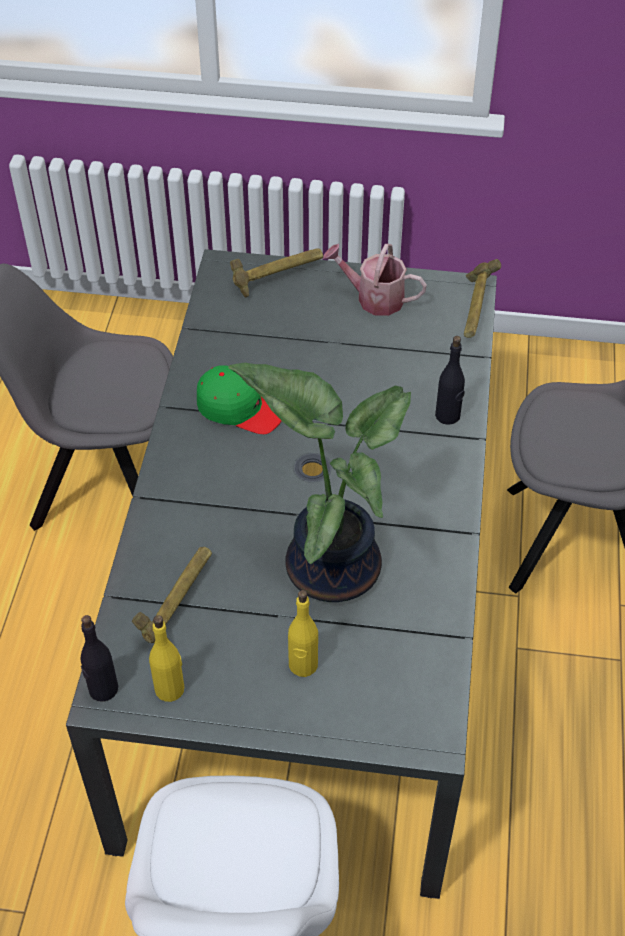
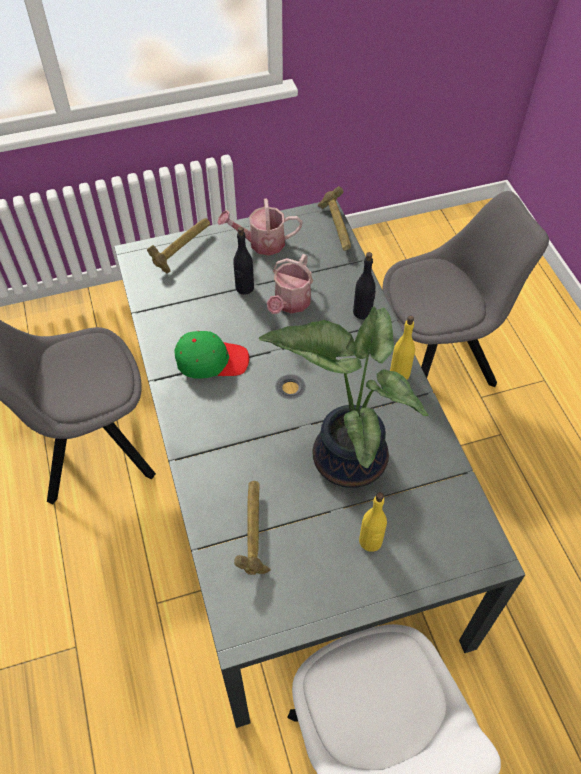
camera: 25 degrees left, 5 degrees up
(103, 689) = (234, 627): black bottle -> black bottle (244, 288)
(170, 689) = (285, 603): yellow bottle -> yellow bottle (400, 373)
(367, 377) = (290, 303): none -> watering can

